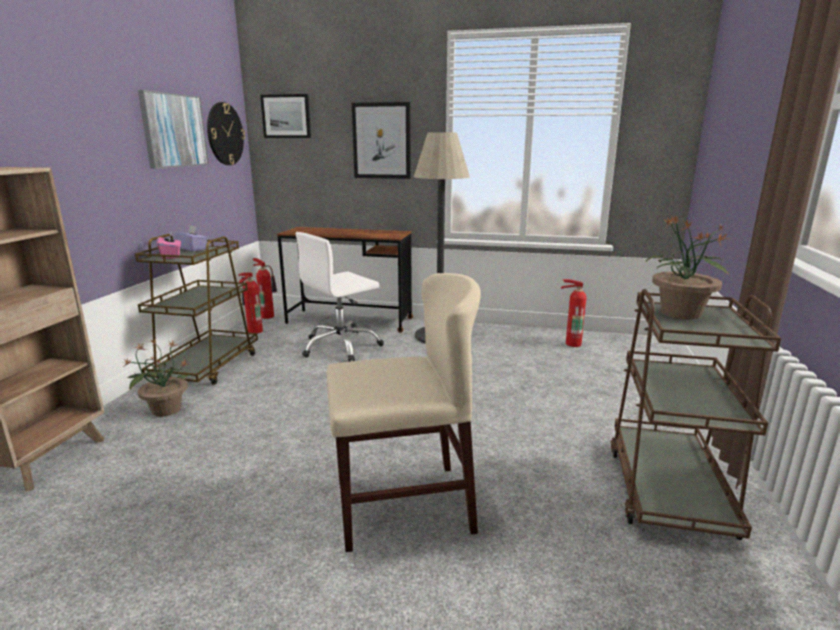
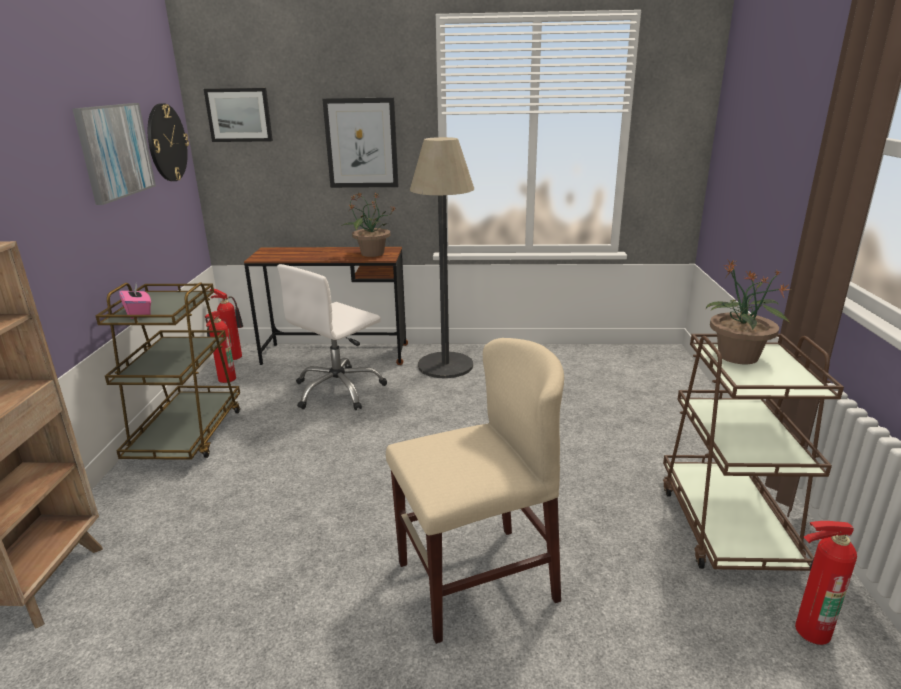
camera: 10 degrees left, 5 degrees up
(165, 410) = (161, 498): potted plant -> potted plant (371, 253)
(193, 249) = (158, 298): purple tissue box -> none
(571, 343) = (589, 362): fire extinguisher -> fire extinguisher (808, 629)

